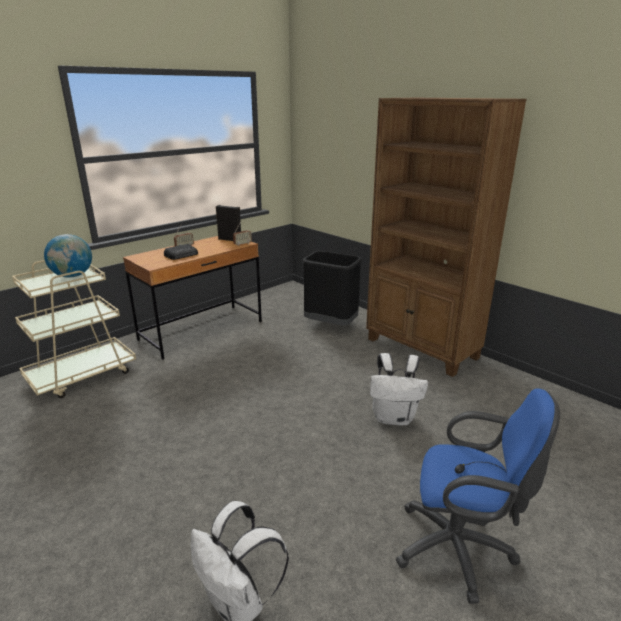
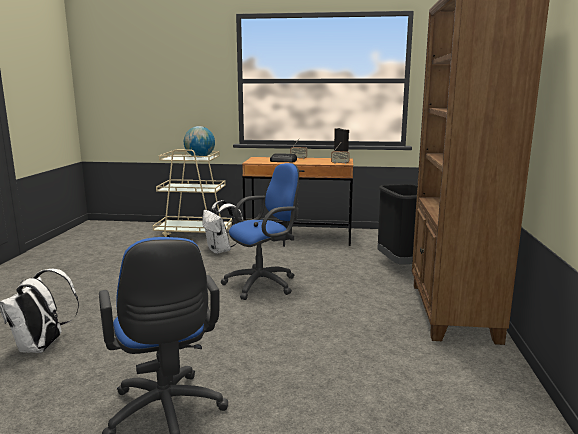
camera: 50 degrees right, 10 degrees down
(277, 394) = (264, 284): none -> blue office chair
(394, 417) = (309, 334): white backpack -> white backpack (221, 250)

